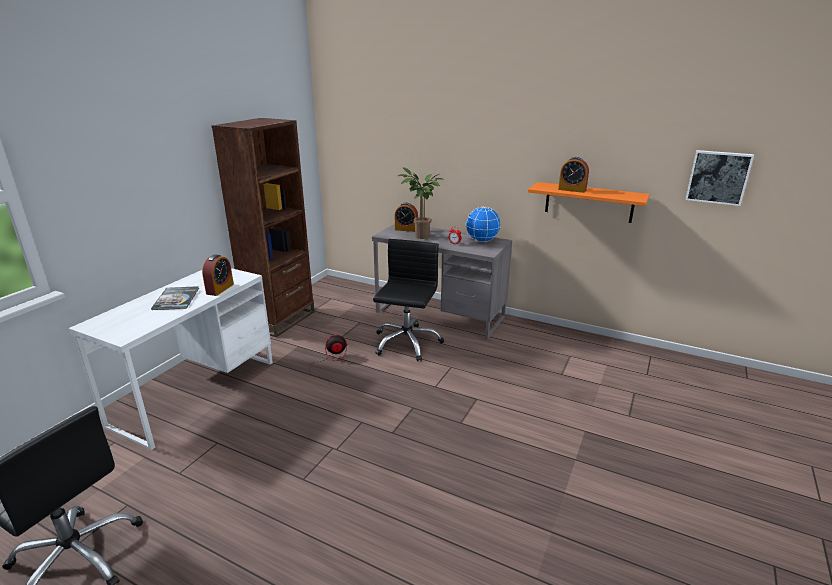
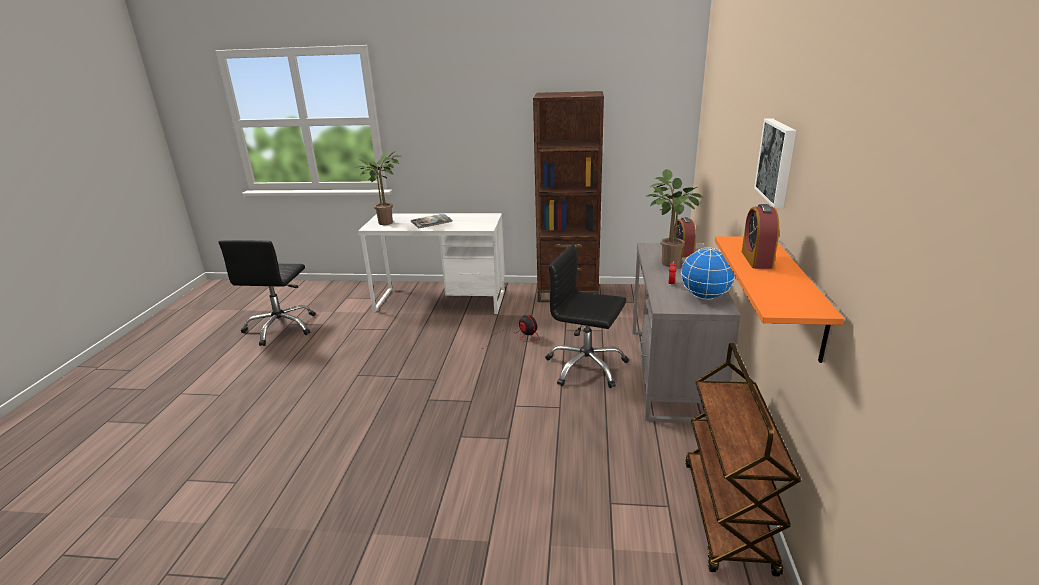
camera: 70 degrees right, 0 degrees up
(123, 324) = (387, 222): none -> potted plant
(220, 289) = (456, 227): alarm clock -> none
(406, 342) = (586, 367): black office chair -> black office chair turned 150 degrees counterclockwise
(582, 341) = (728, 516): none -> brown cart
(718, 177) = (920, 336): picture -> picture (777, 161)

